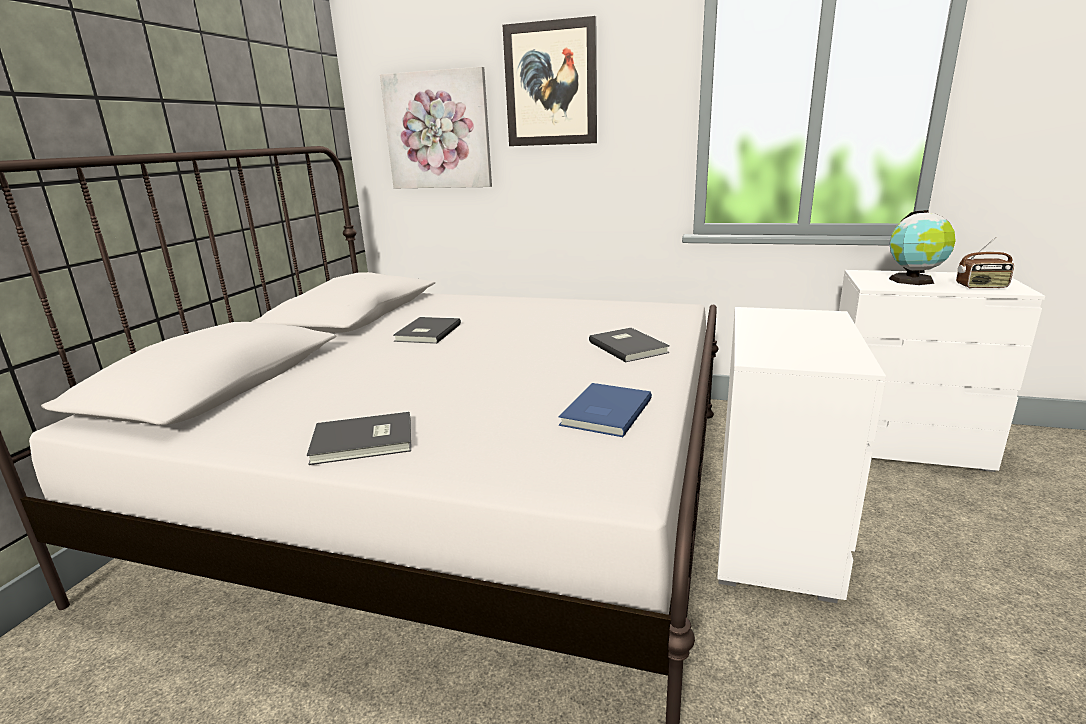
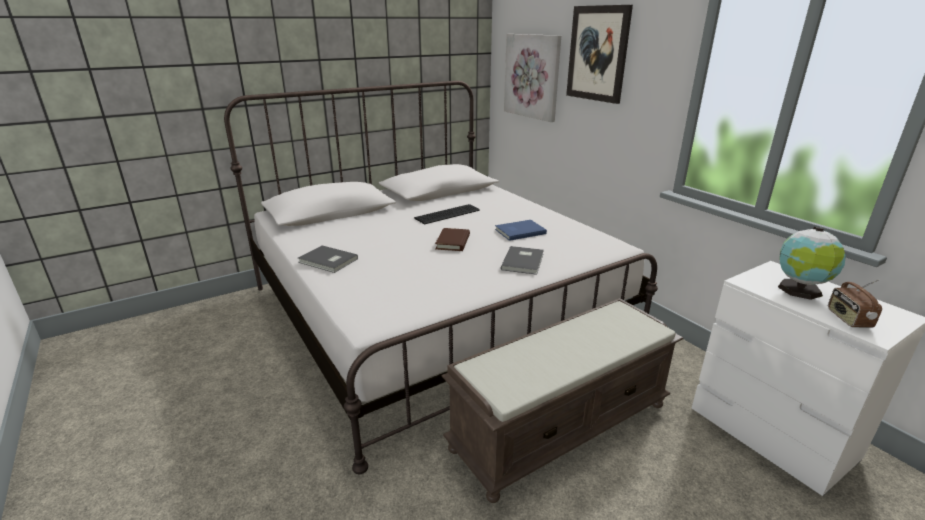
camera: 40 degrees right, 5 degrees up
(426, 333) = (446, 214): grey book -> keyboard
(504, 356) = (453, 242): none -> brown book
(603, 412) = (432, 291): blue book -> blue book (519, 231)
(773, 534) = (561, 425): white dresser -> brown bench
(981, 287) = (848, 319): radio -> radio turned 45 degrees clockwise

